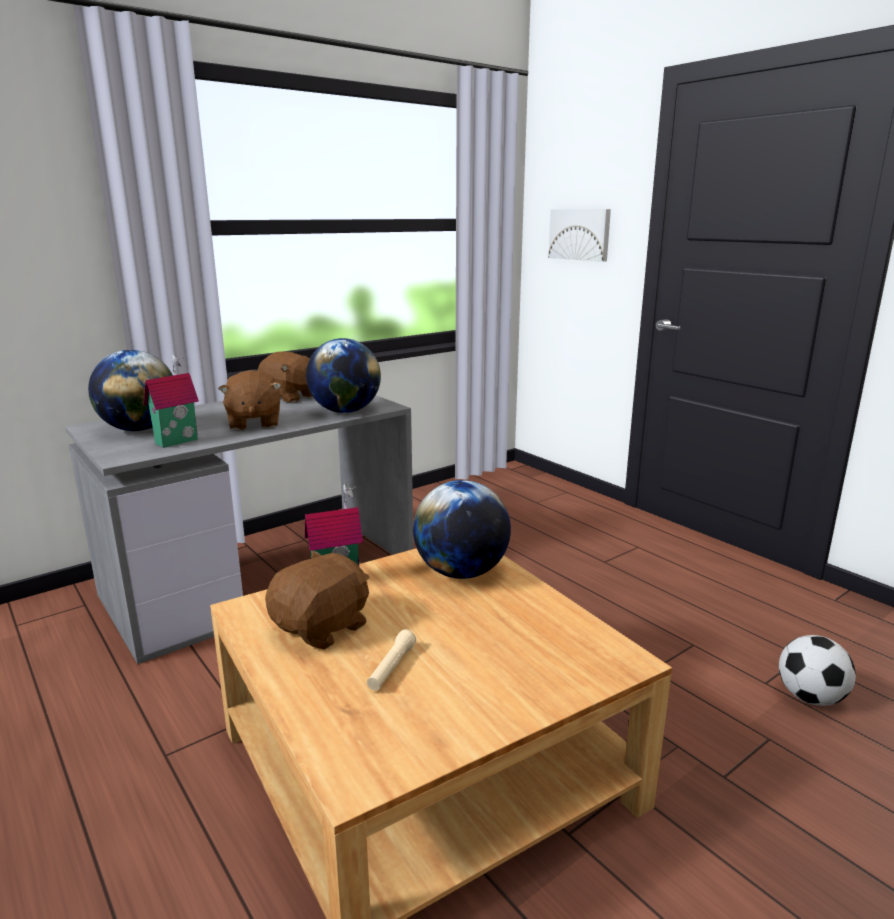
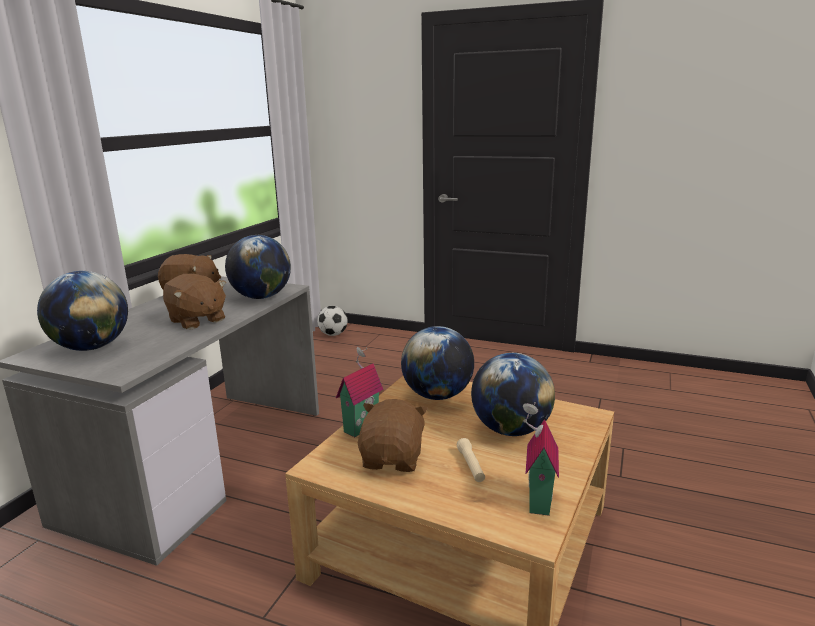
camera: 30 degrees left, 0 degrees up
(176, 441) = (150, 349): toy house -> toy house (536, 499)
(494, 642) = (511, 430): none -> globe
(580, 234) = (362, 135): picture -> none
(810, 697) = (623, 419): football -> football (333, 334)

